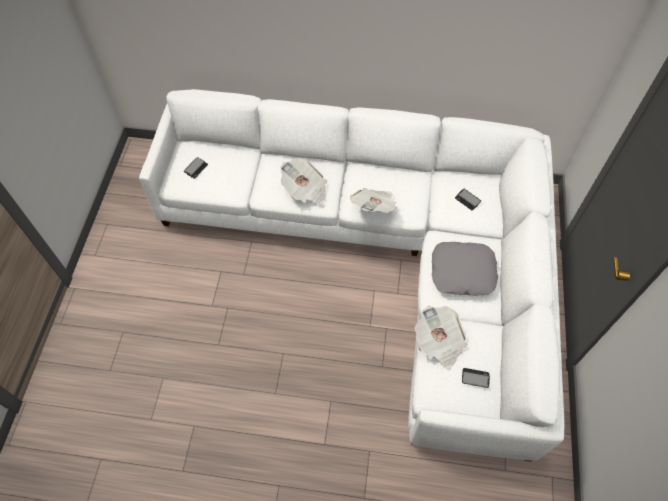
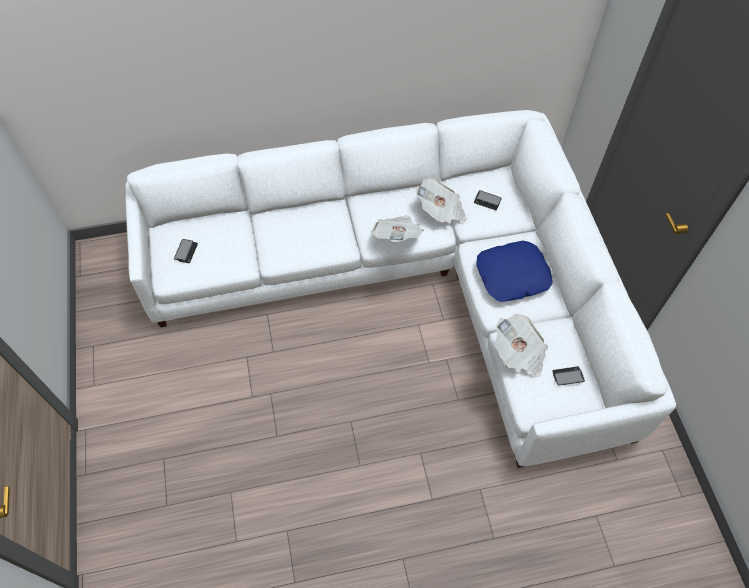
camera: 20 degrees left, 0 degrees up
(305, 190) = (317, 240): newspaper -> newspaper (441, 211)
(462, 272) = (512, 276): grey pillow -> blue pillow

